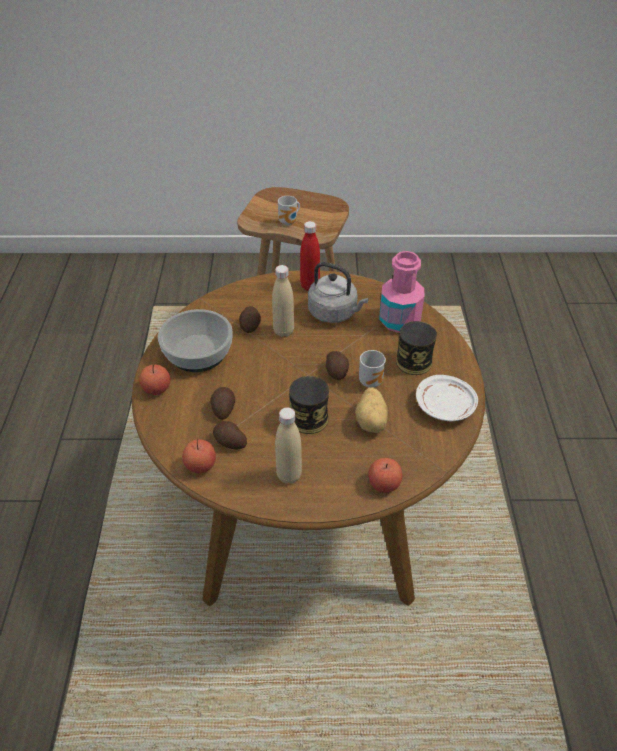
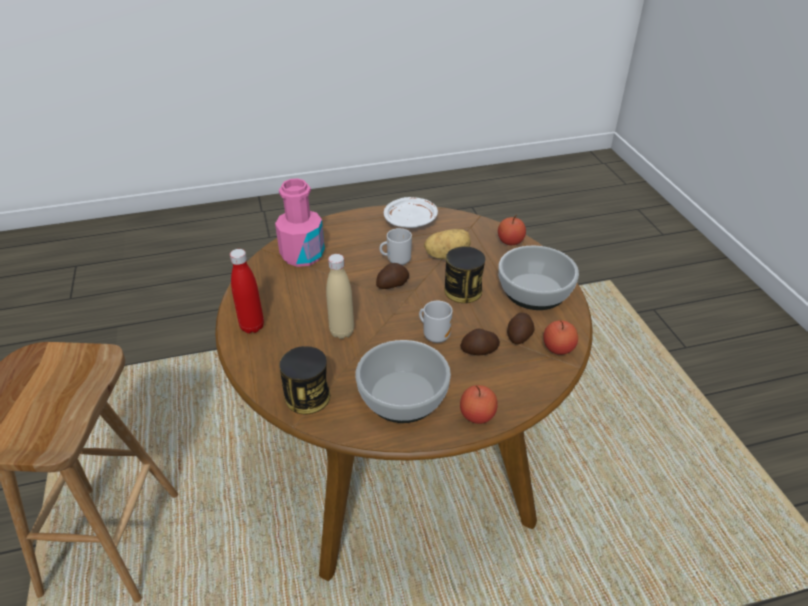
camera: 105 degrees left, 5 degrees down
(250, 325) = (339, 361): potato -> none
(289, 222) = (66, 399): mug -> mug (435, 336)
(289, 475) = (533, 291): beige bottle -> bowl
(335, 313) = (300, 299): grey kettle -> none
(413, 362) = (361, 241): can -> can (307, 397)

